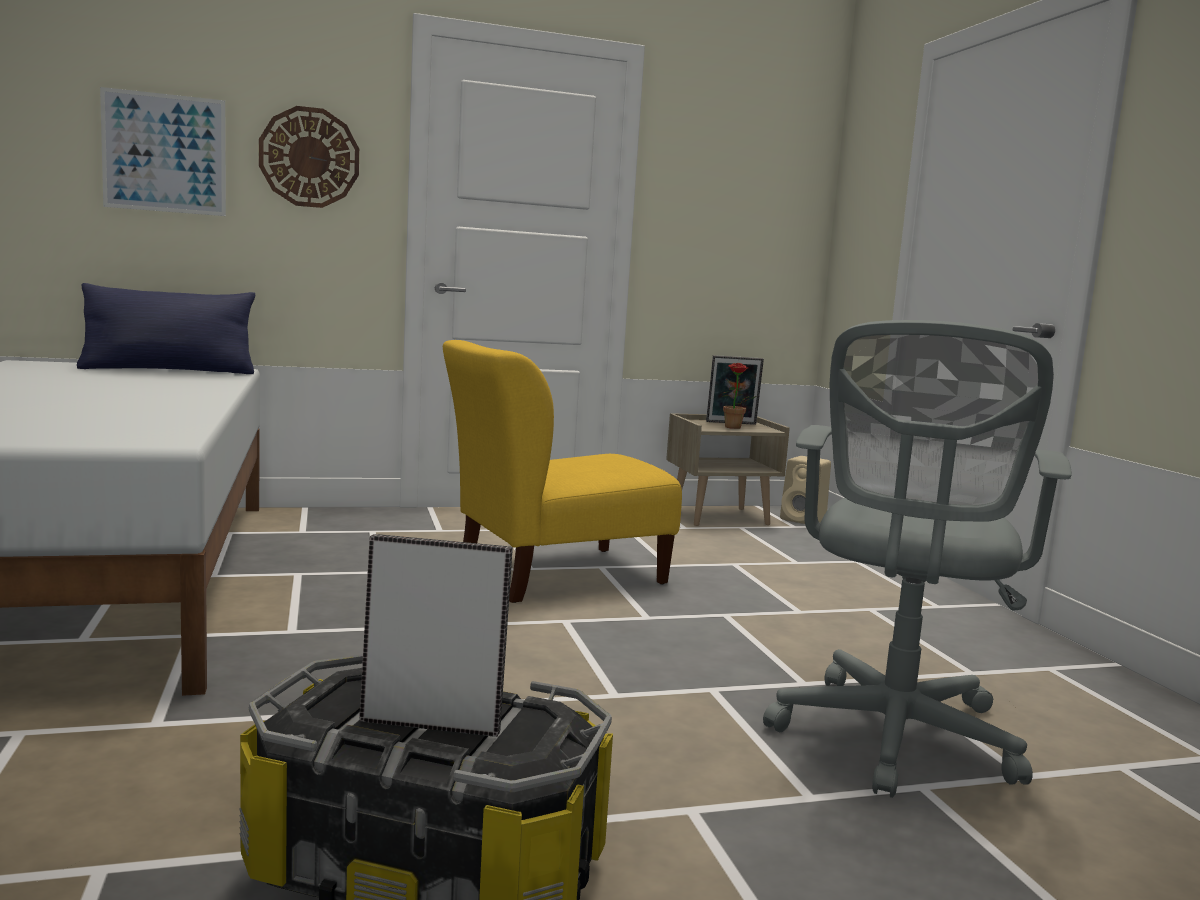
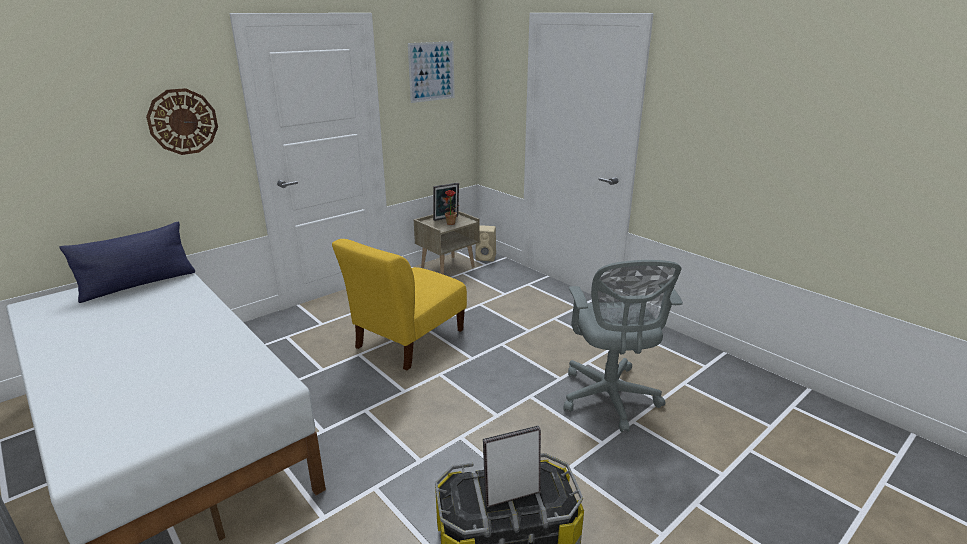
camera: 25 degrees left, 15 degrees up
(164, 153) = (81, 139): picture -> picture (432, 71)

